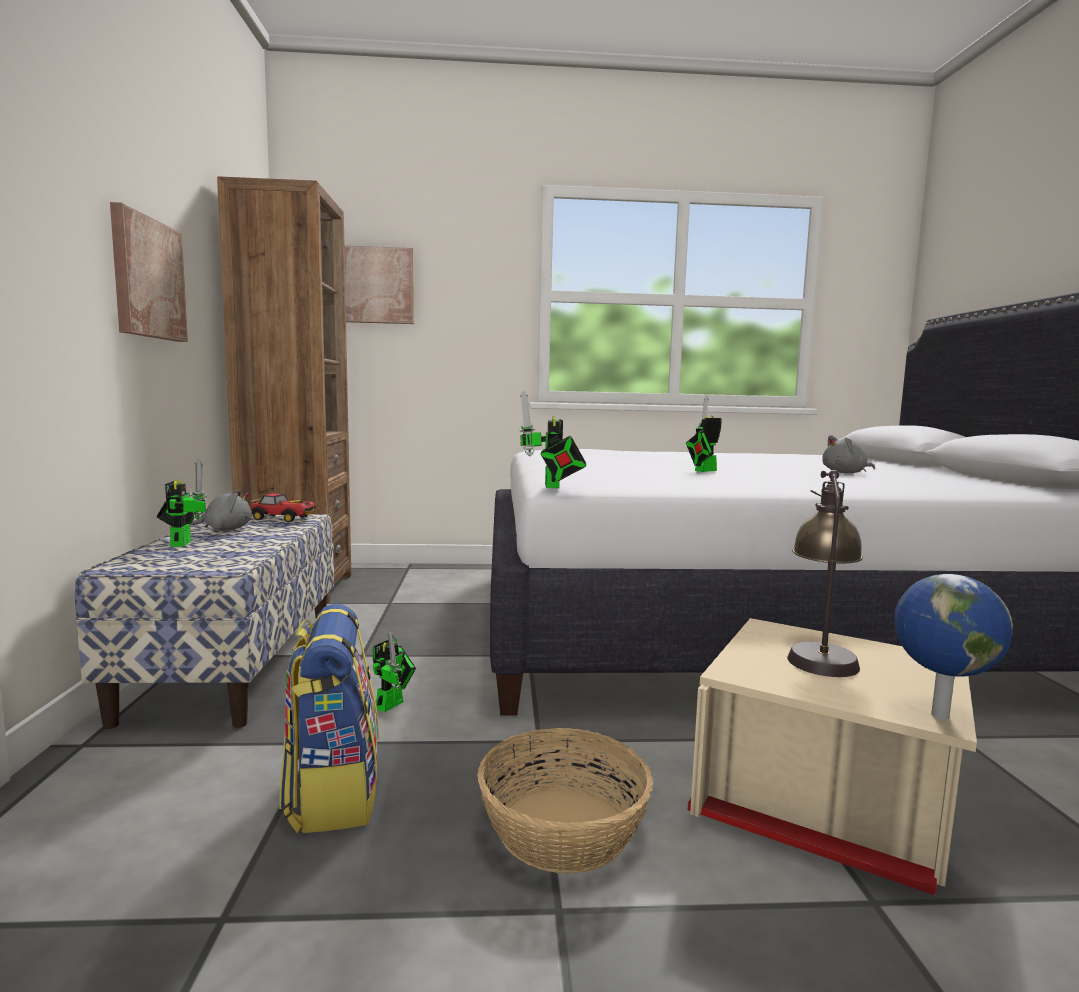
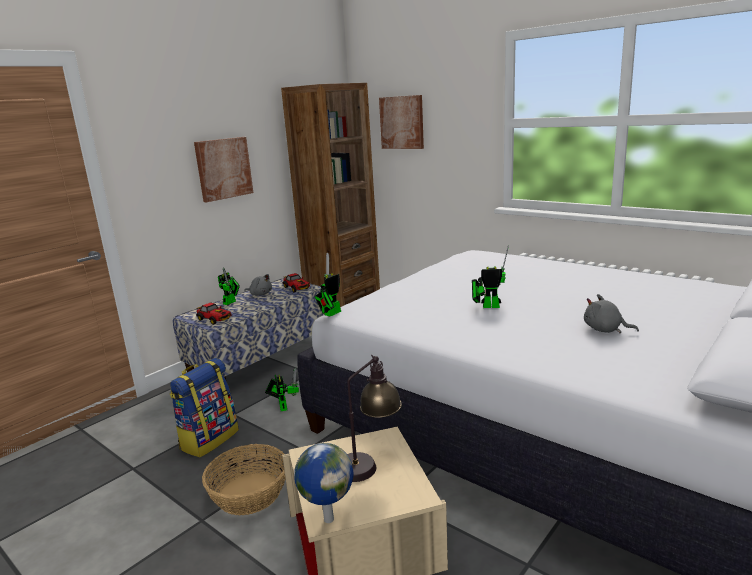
camera: 45 degrees right, 10 degrees up
(207, 563) = (215, 320): none -> toy car
(393, 703) = (283, 406): toy robot -> toy robot turned 90 degrees counterclockwise

